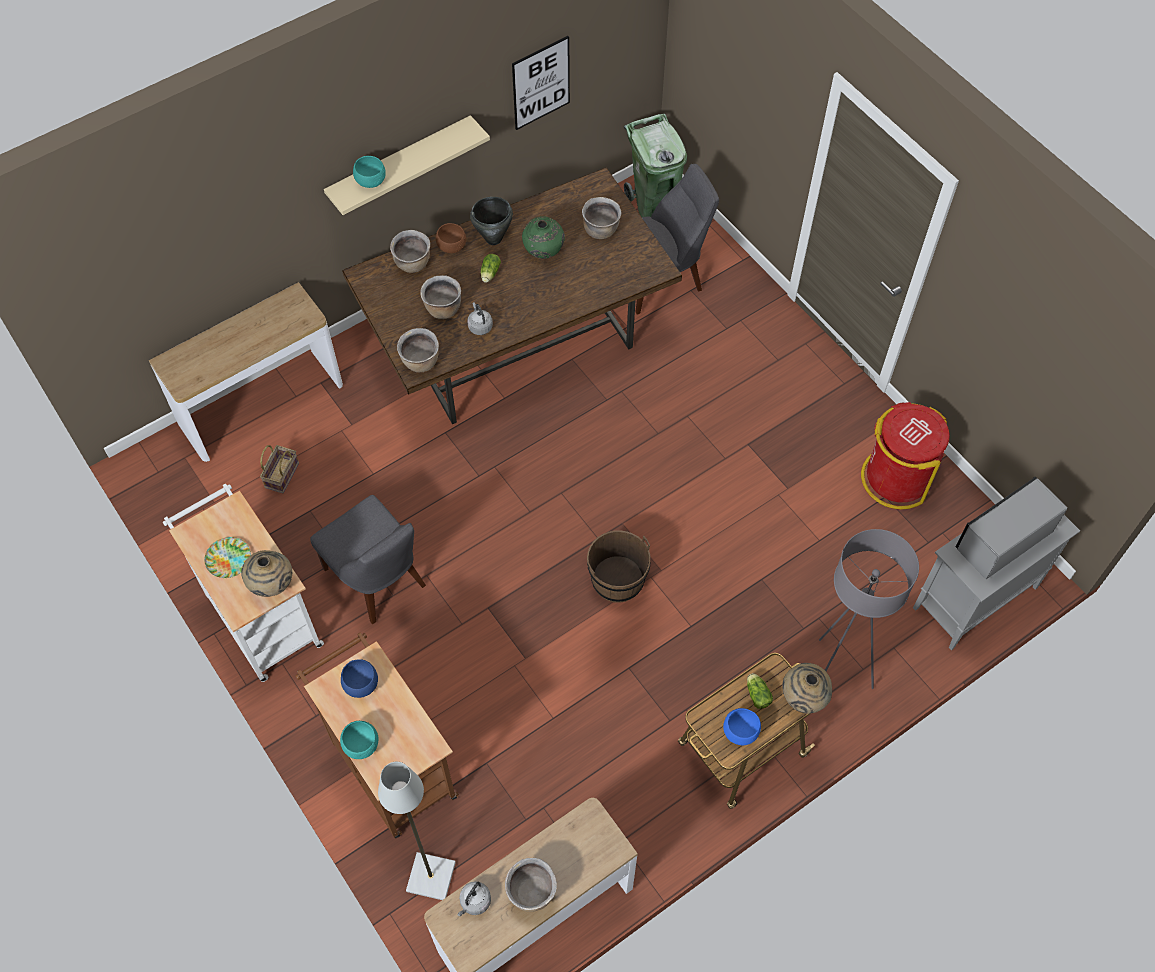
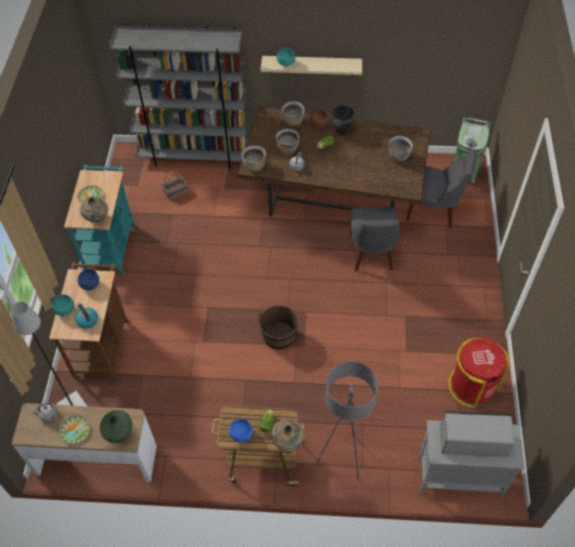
camera: 40 degrees right, 5 degrees down
(260, 615) = (111, 244): white cart -> turquoise cart
(261, 404) = (195, 157): console table -> grey bookcase
(378, 580) = (172, 262): grey chair -> grey chair (371, 254)
(407, 736) = (87, 320): none -> kettle
(532, 892) = (75, 430): brown cooking pot -> plate
(541, 83) = (413, 62): picture -> none
(544, 252) = (360, 151): green vase -> green vase (119, 434)

